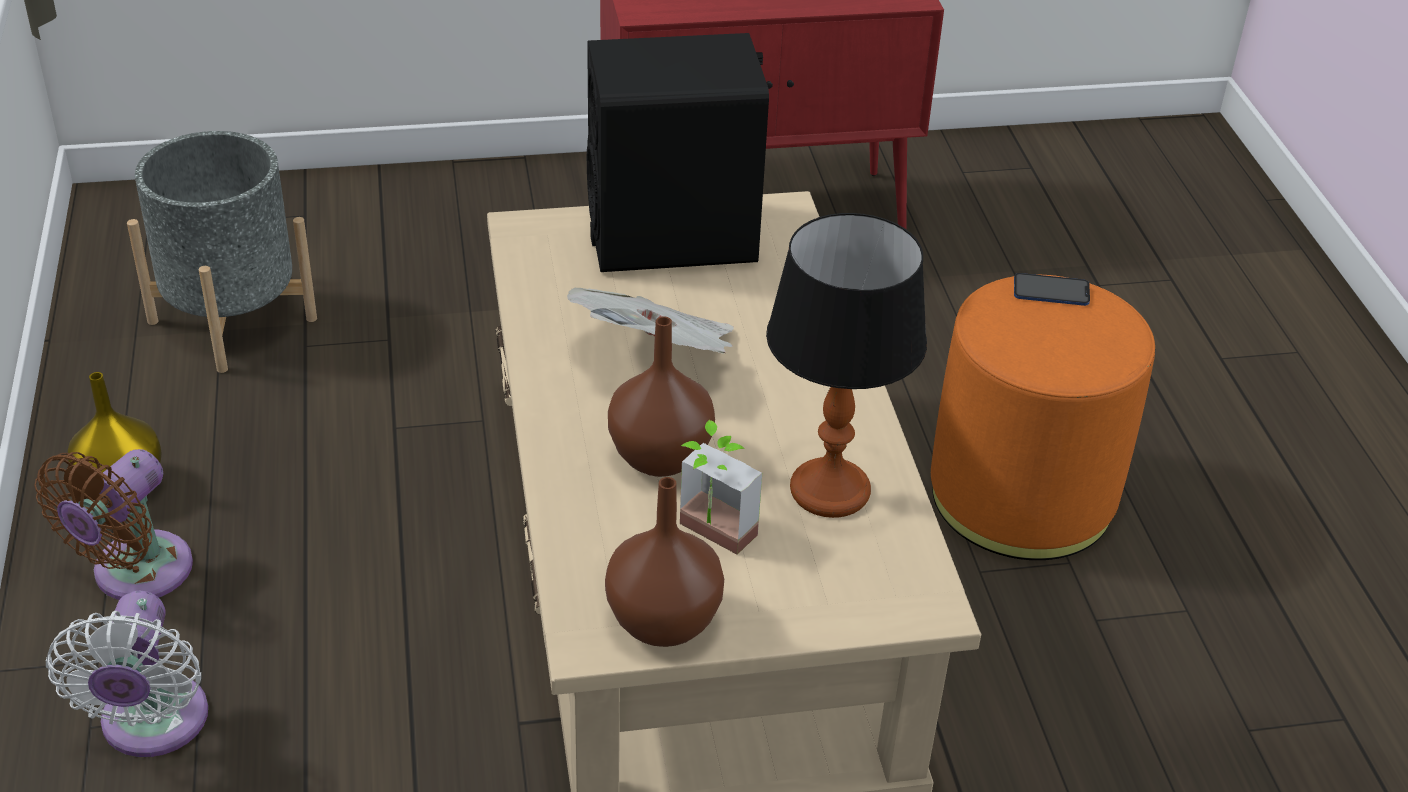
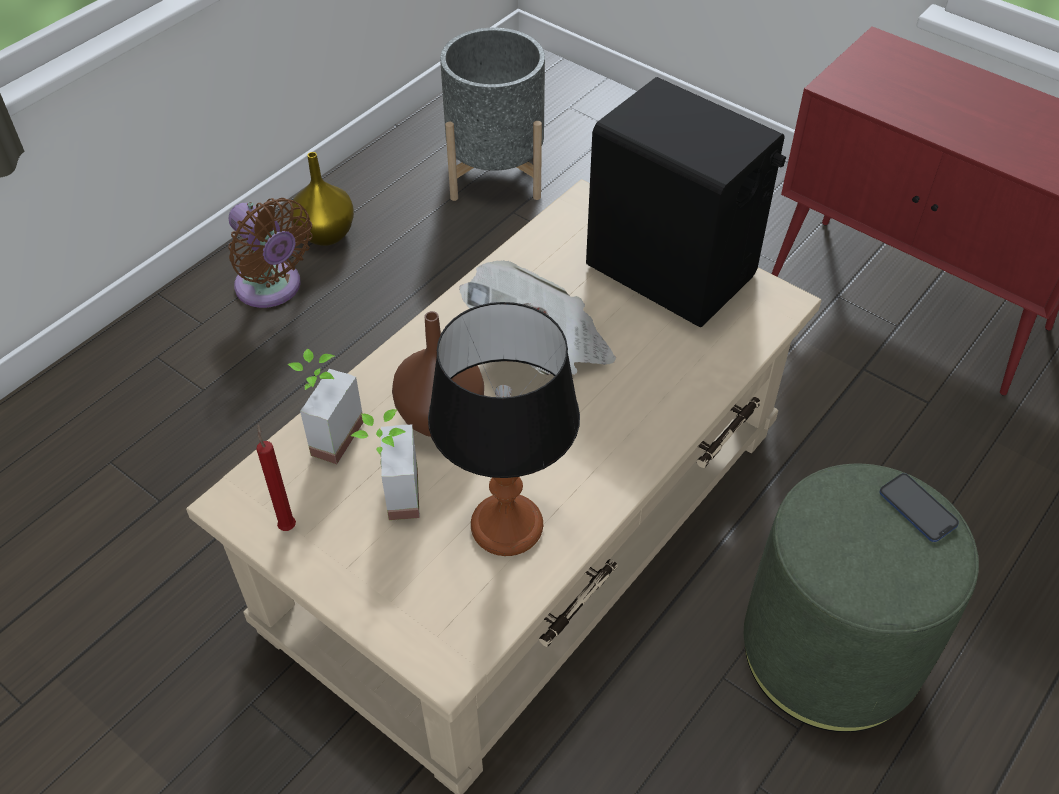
camera: 50 degrees right, 10 degrees up
(135, 574) = (272, 288): brown fan -> brown fan turned 120 degrees counterclockwise
(152, 726) = (178, 378): white fan -> none
(585, 537) = (326, 434): none -> potted plant
(662, 621) = (287, 525): brown vase -> red candle
(1022, 496) = (830, 651): orange ottoman -> green ottoman

